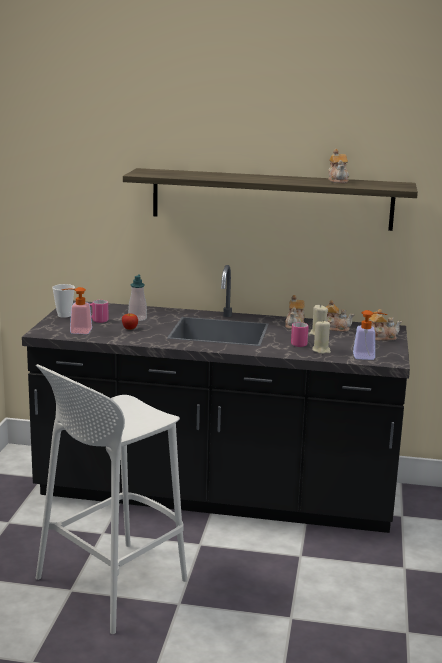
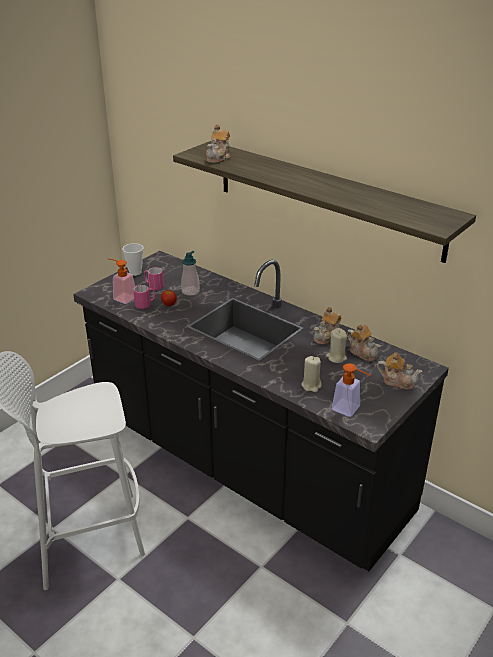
camera: 30 degrees right, 15 degrees up
(300, 344) = (301, 369): pink mug -> pink mug (145, 305)
(338, 181) = (382, 198): teapot -> teapot (219, 158)

